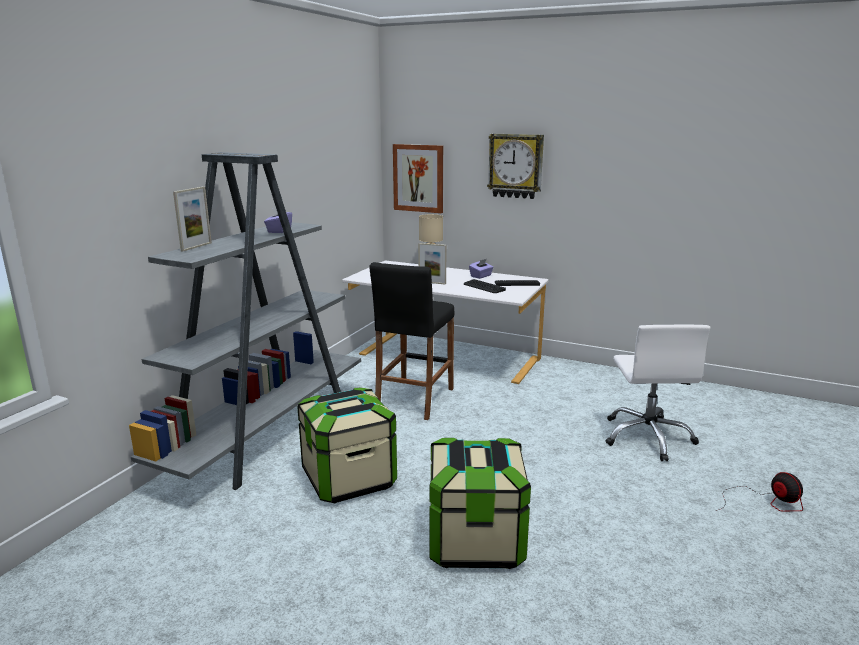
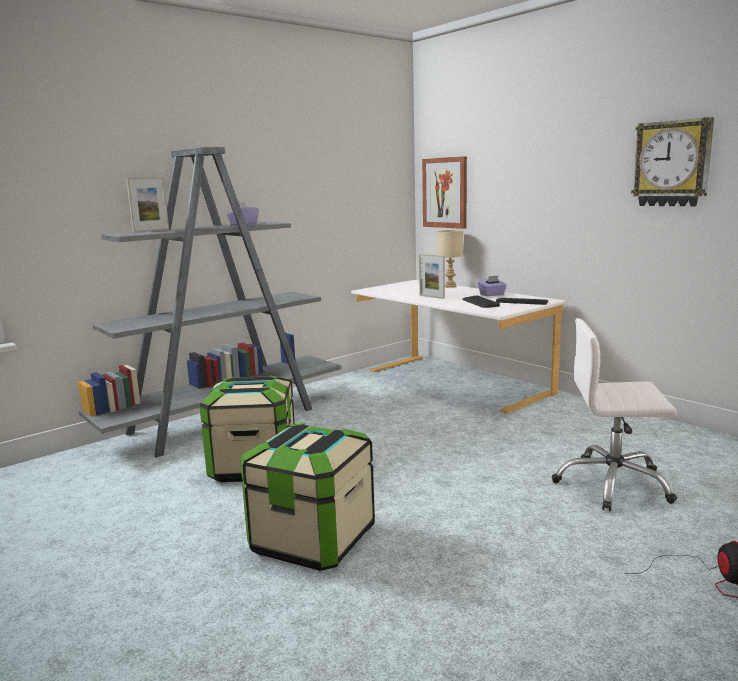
camera: 25 degrees right, 5 degrees down
(414, 399) = (382, 413): black stool -> none
(515, 166) = (534, 172): wall clock -> wall clock (672, 164)
(647, 437) = (612, 484): white office chair -> white office chair turned 75 degrees clockwise

